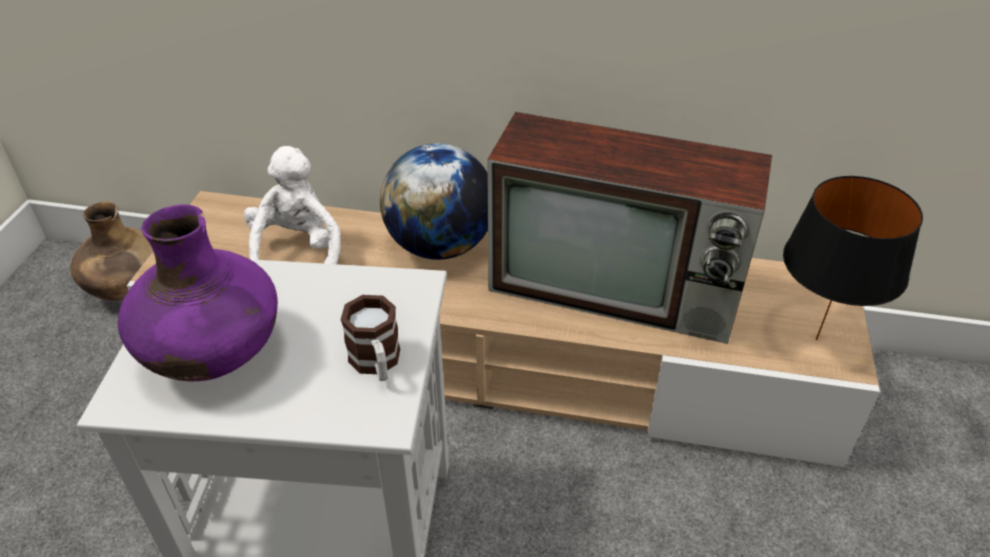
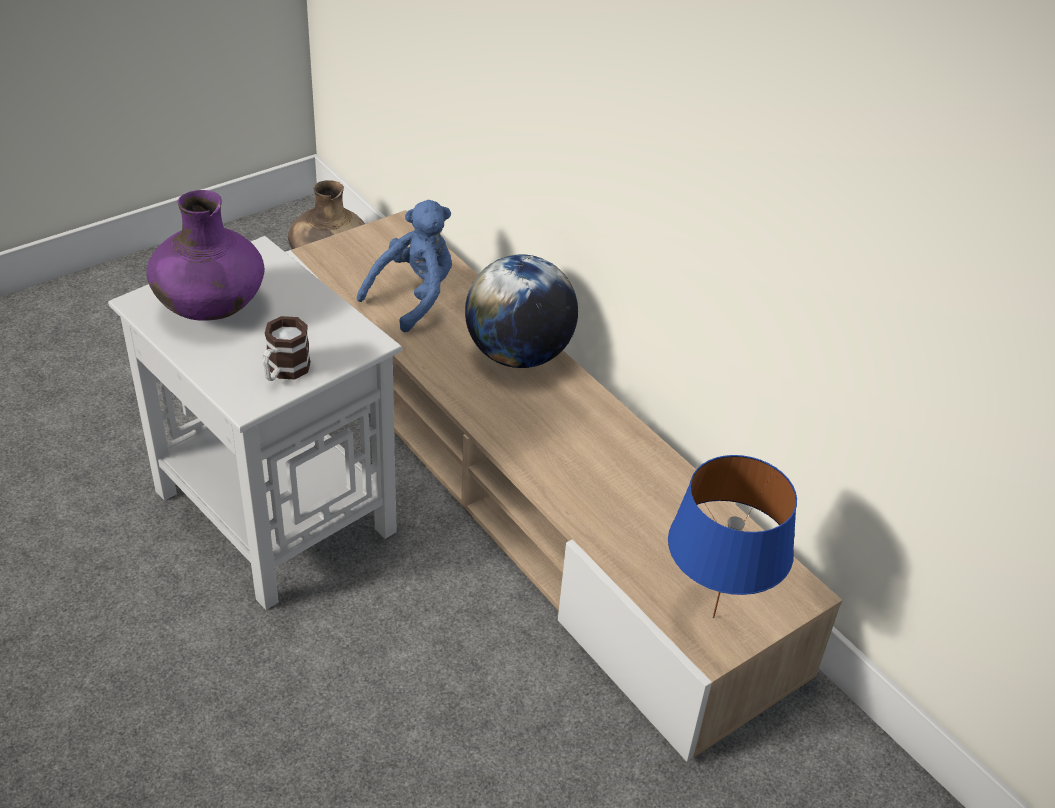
camera: 40 degrees right, 0 degrees up
(298, 253) = (414, 297): white plush toy -> blue plush toy
(618, 288) = (609, 472): television -> none
(817, 339) = (715, 617): black table lamp -> blue table lamp

